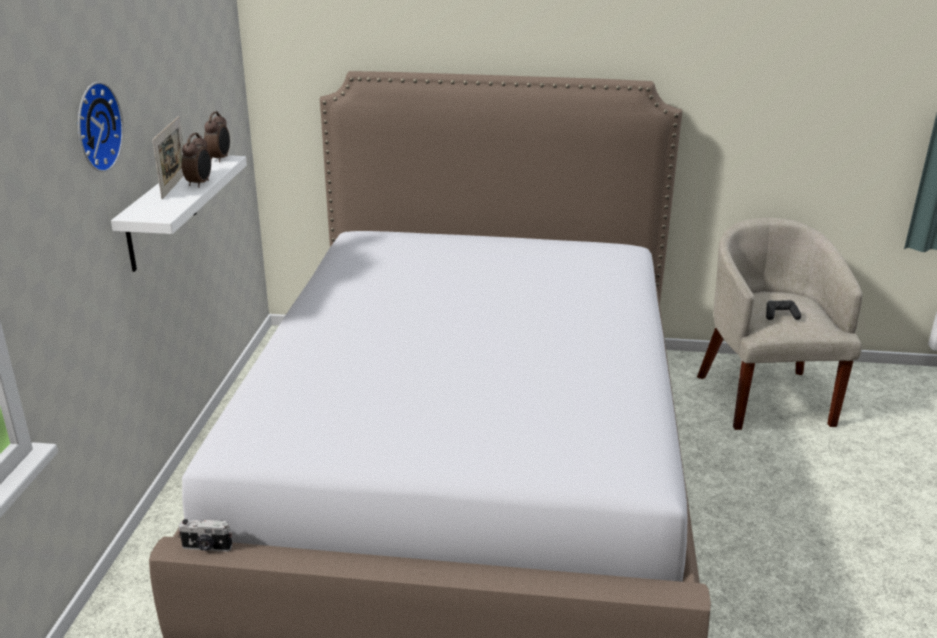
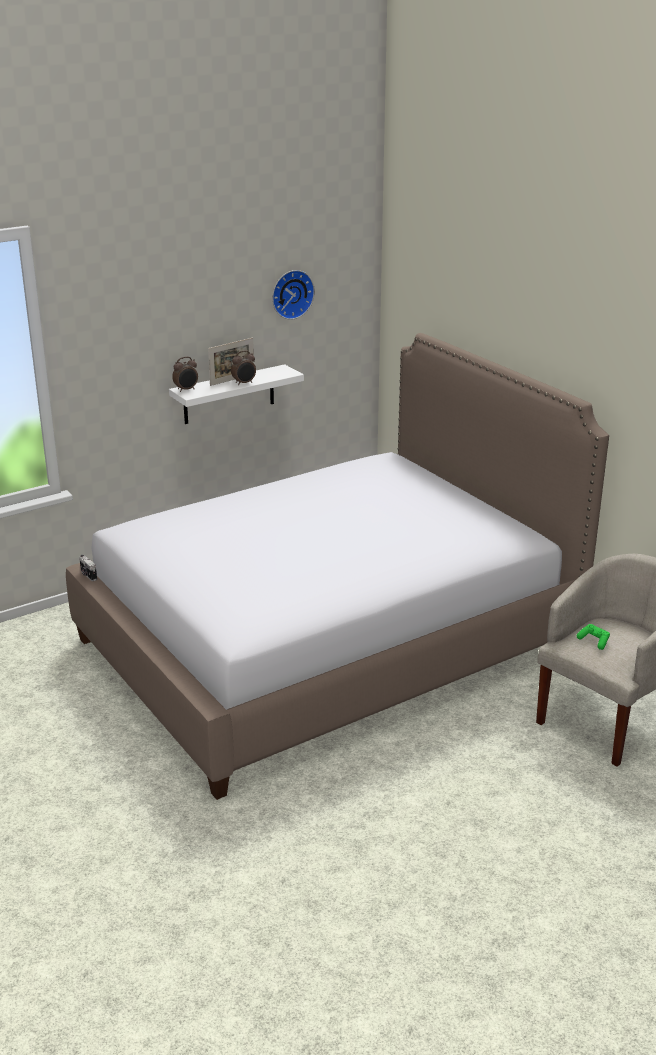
camera: 50 degrees right, 0 degrees up
(94, 127) = (165, 333): wall clock -> wall clock (291, 293)
(220, 159) = (286, 371): alarm clock -> alarm clock (186, 390)
(780, 316) = (594, 641): black game controller -> green game controller

